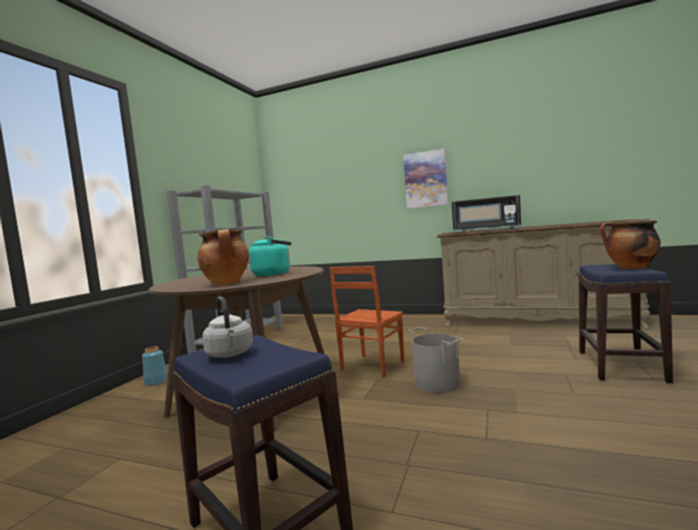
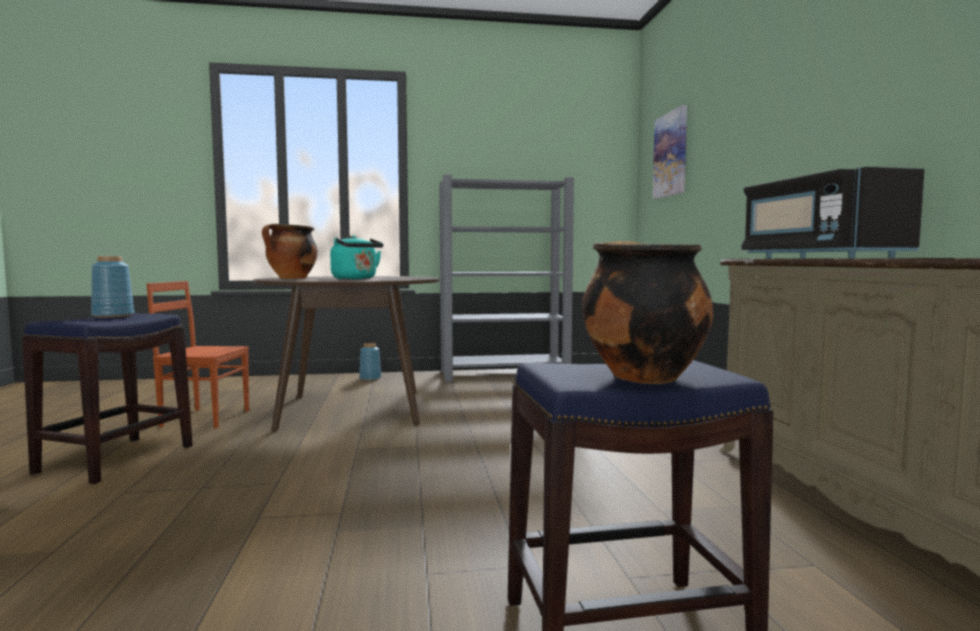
camera: 60 degrees right, 0 degrees up
(230, 354) = (113, 316): grey kettle -> blue vase
(371, 366) = (463, 436): brown chair -> brown chair (205, 418)
(425, 179) = (798, 138): picture -> picture (671, 154)
(437, 382) = (424, 476): grey bucket -> none

